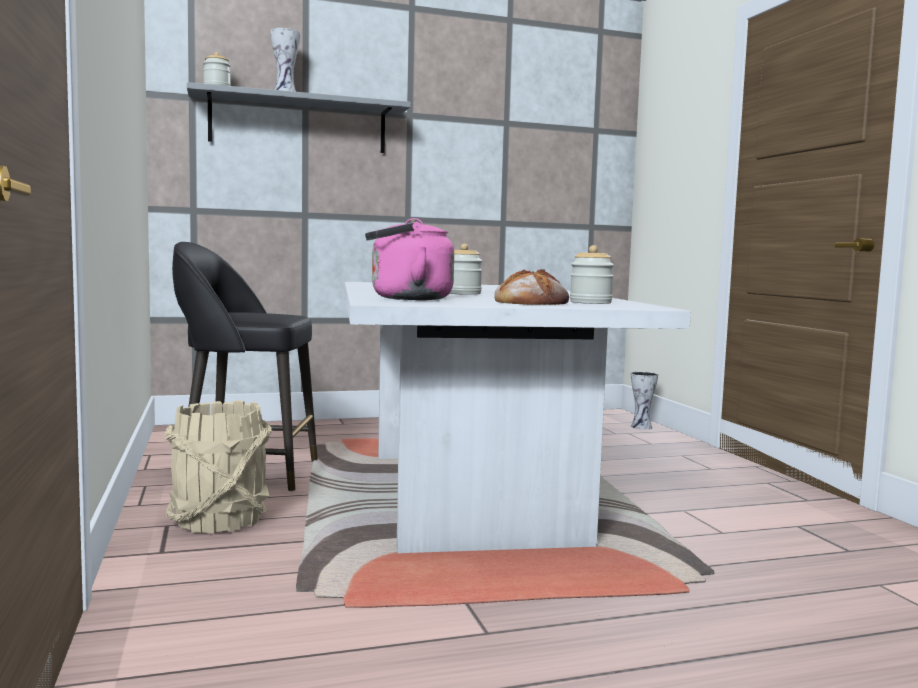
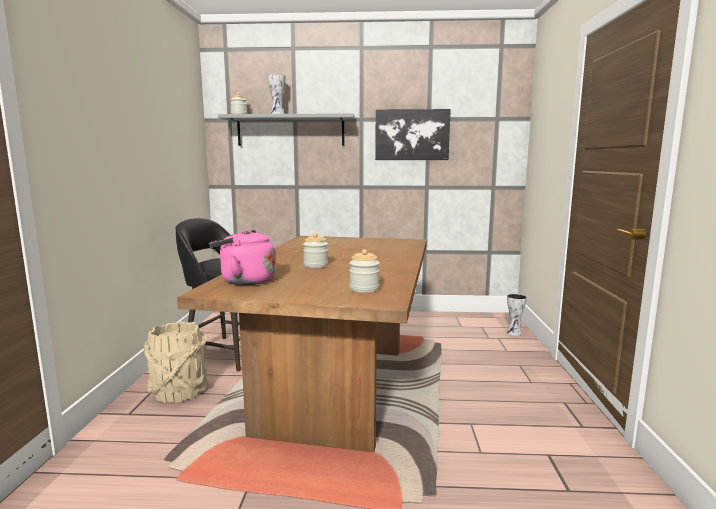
camera: 20 degrees right, 5 degrees up
(470, 495) = (337, 389): white dining table -> brown dining table
(483, 144) = (412, 135): none -> picture
(531, 302) = (317, 289): bread -> none

